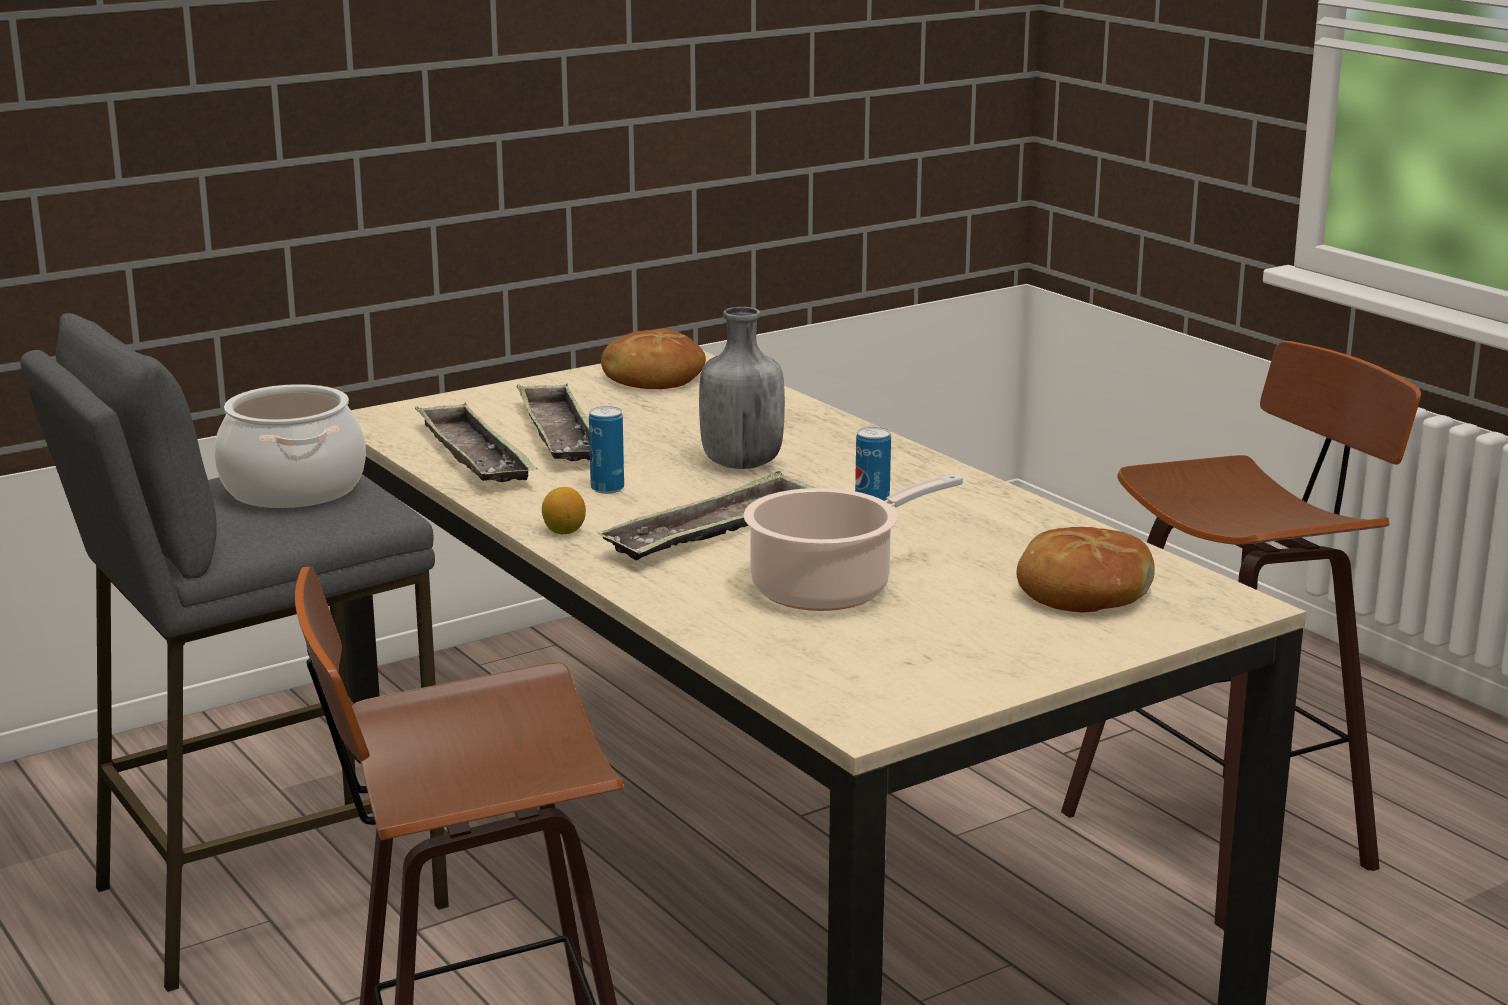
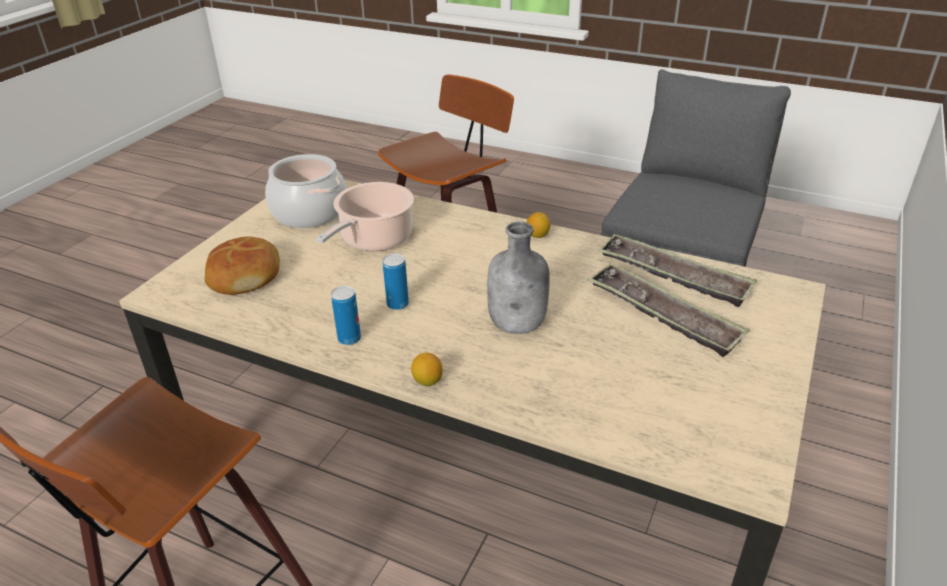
camera: 150 degrees right, 15 degrees up
(292, 488) = (690, 207): cooking pot -> cooking pot (310, 212)
(607, 488) = (562, 273): can -> can (349, 339)
(652, 378) = (722, 424): bread -> none
(713, 531) = (467, 259): tray -> none
(903, 451) = (427, 381): none -> lemon

